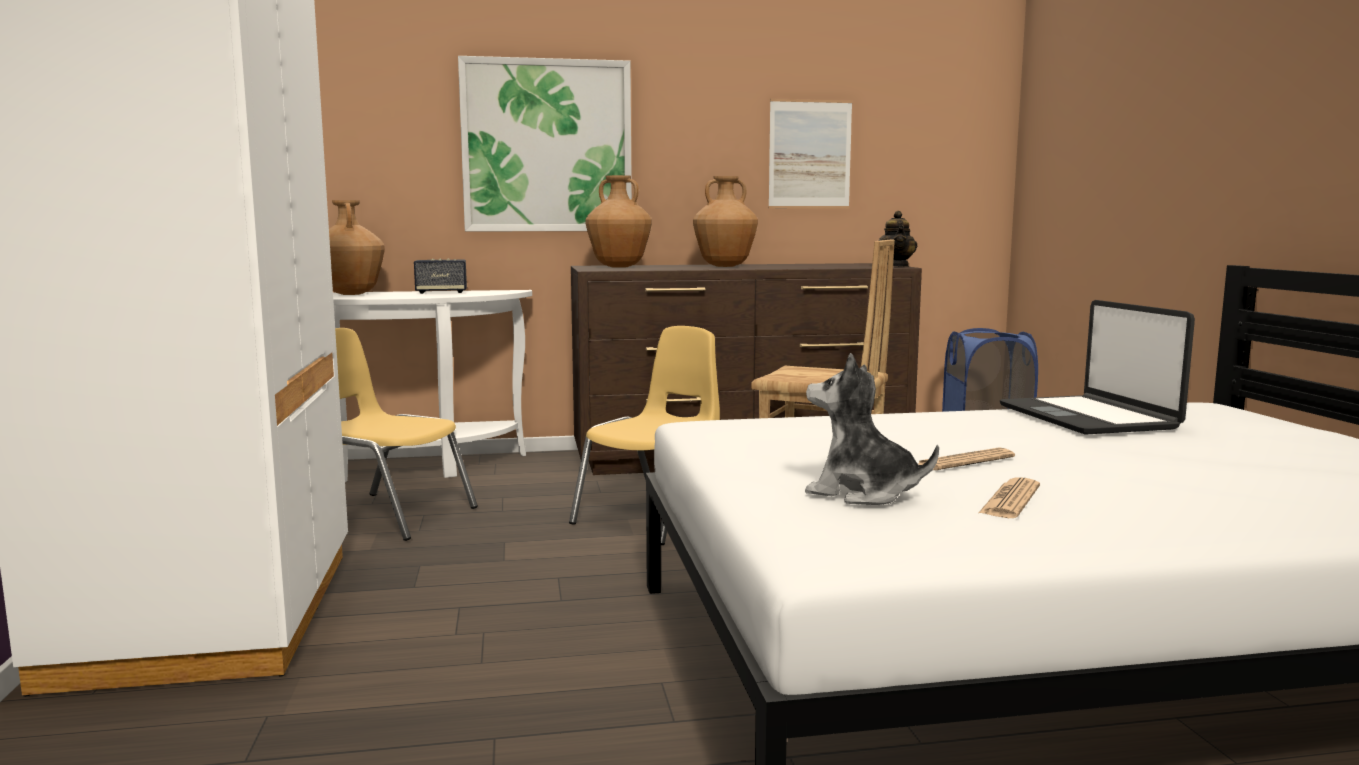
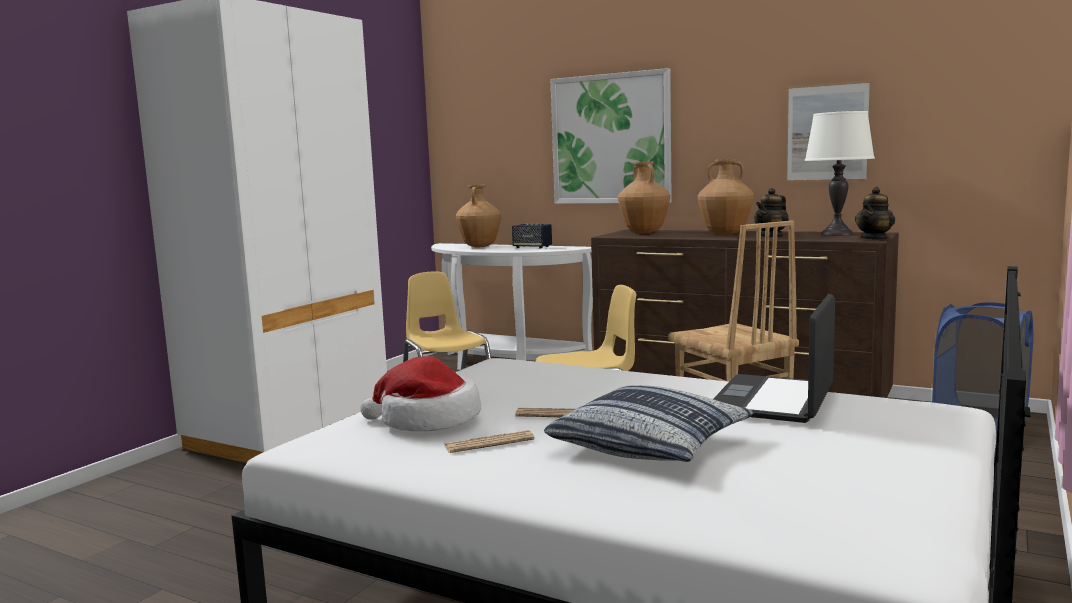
camera: 40 degrees right, 0 degrees up
(786, 266) = (771, 236): none -> teapot
(837, 264) = (836, 234): none -> white table lamp
(861, 493) = (427, 420): plush toy -> hat
(1144, 467) = (650, 444): none -> pillow

